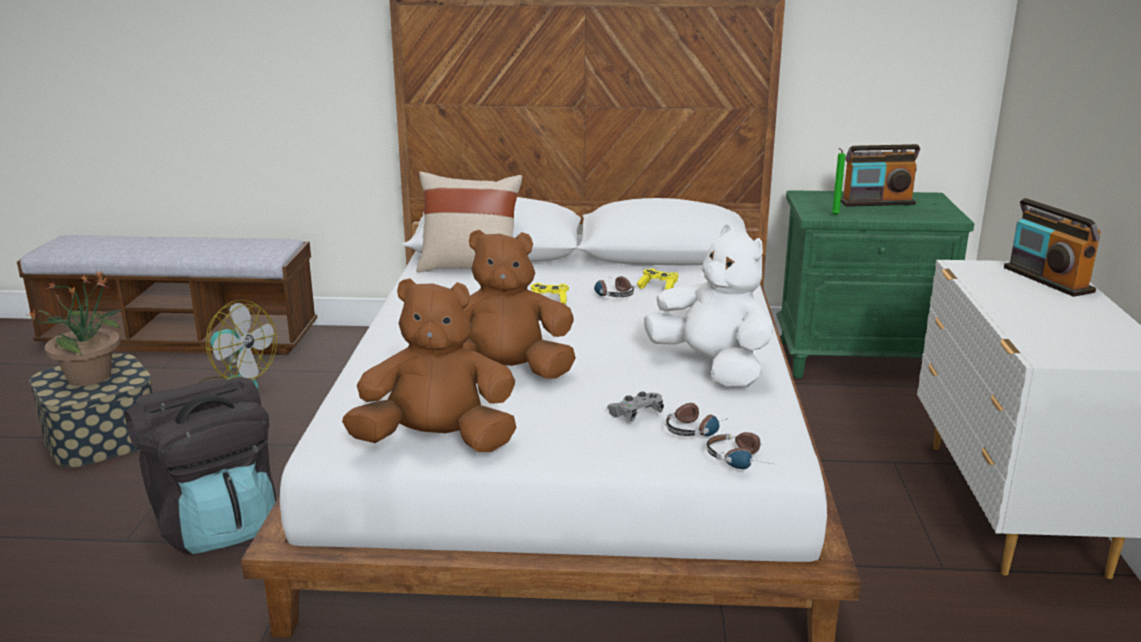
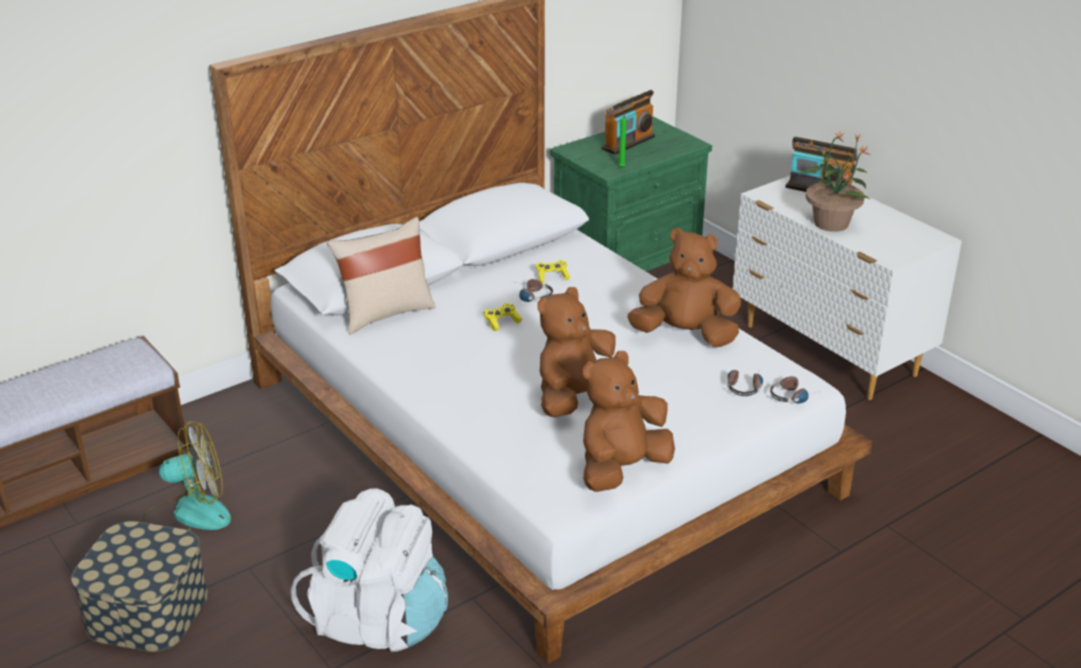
camera: 40 degrees left, 10 degrees up
(91, 376) = (134, 557): potted plant -> potted plant (831, 223)
(215, 524) = (379, 620): black backpack -> white backpack
(636, 414) = (697, 392): grey game controller -> none
(712, 367) = (685, 335): white plush toy -> brown plush toy

